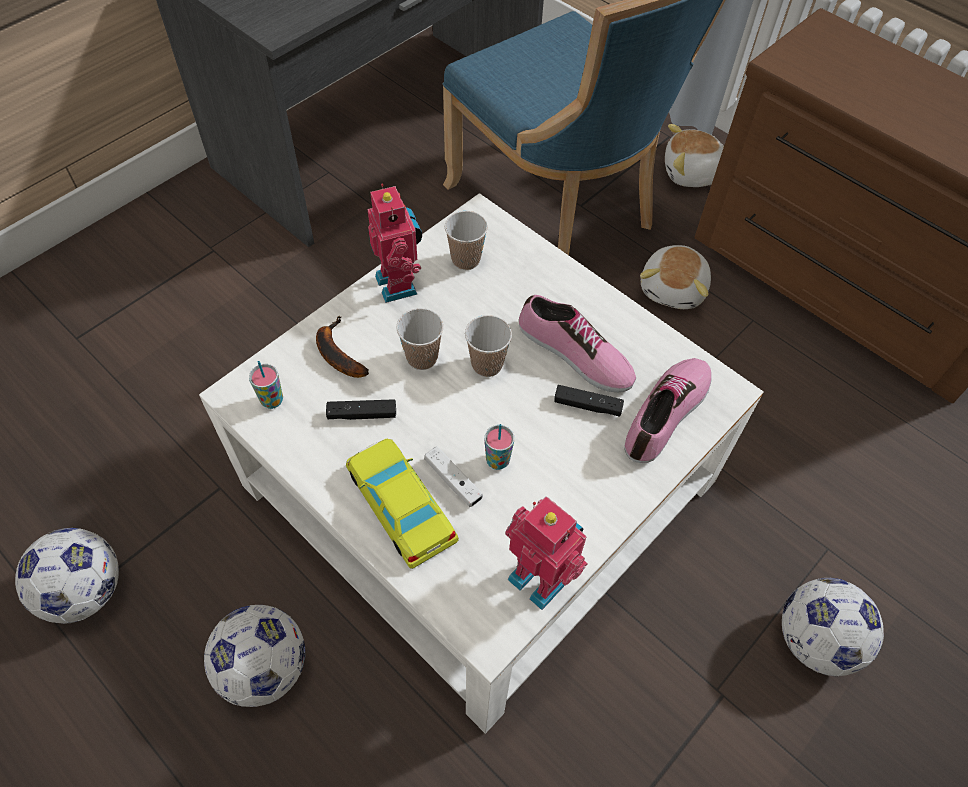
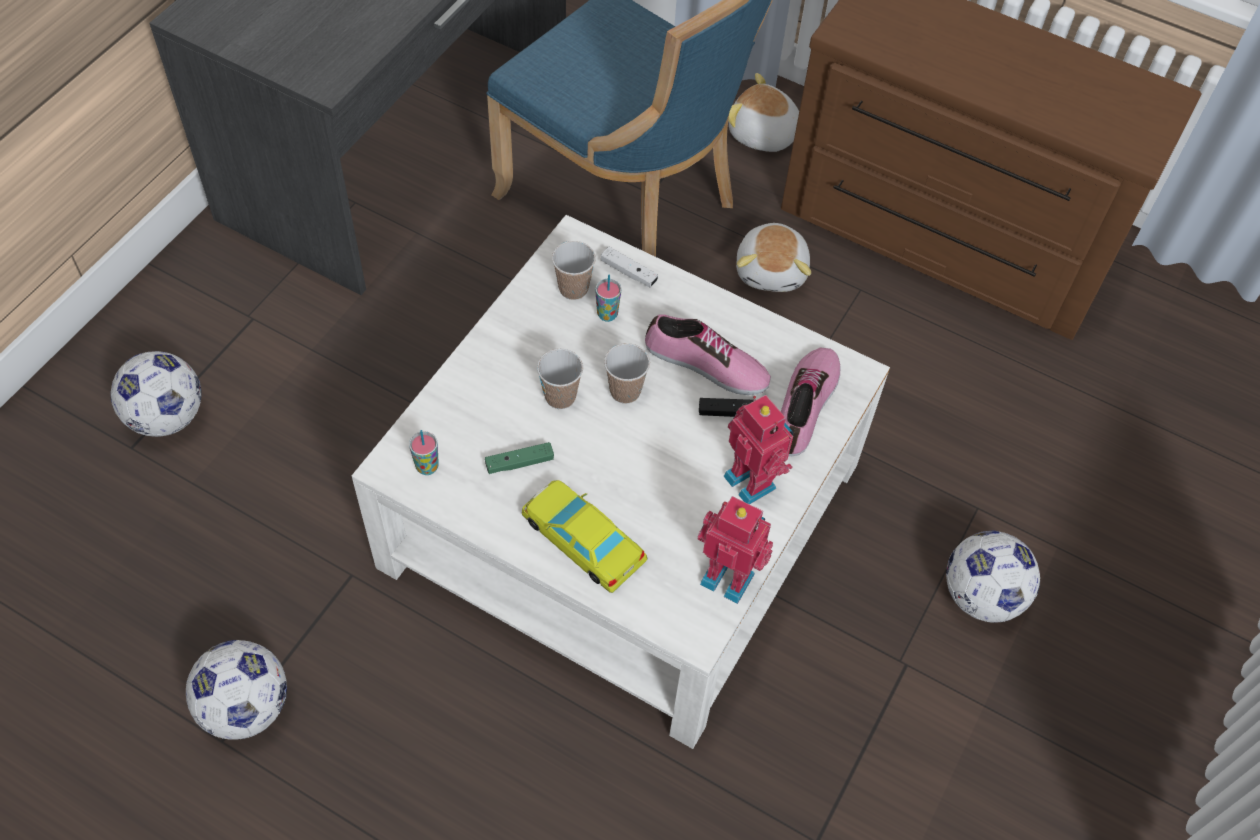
camera: 15 degrees left, 0 degrees up
(265, 668) = (459, 738): football -> football (167, 417)
(336, 353) = (474, 408): banana -> none
(362, 414) = (519, 463): black game controller -> green game controller
(399, 284) = (514, 326): toy robot -> toy robot (753, 480)
(453, 481) = (625, 507): white game controller -> white game controller (628, 272)
(497, 461) = (661, 481): cup -> cup (607, 314)
(692, 174) = (763, 135): plush toy -> plush toy turned 45 degrees clockwise

